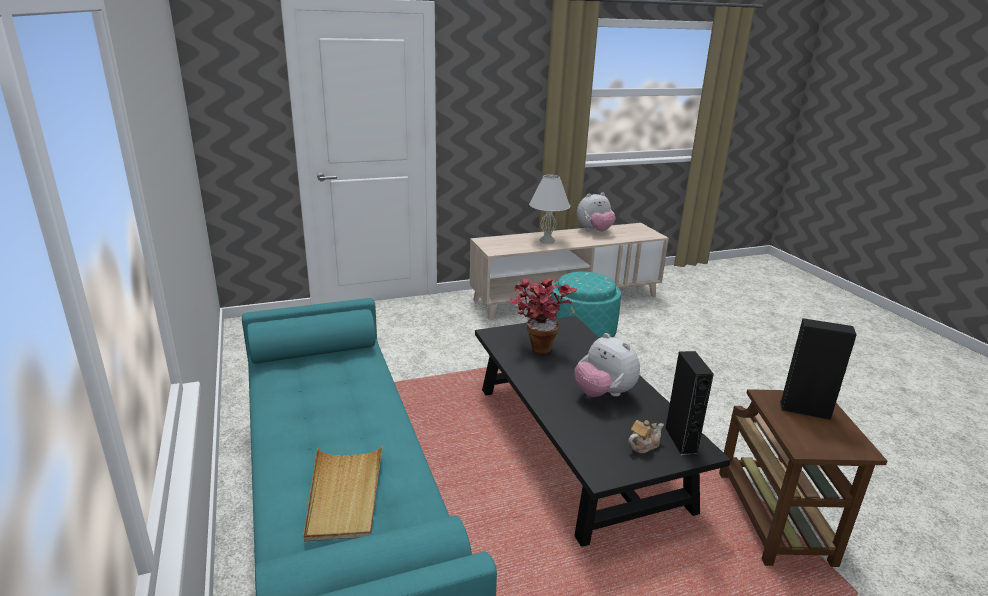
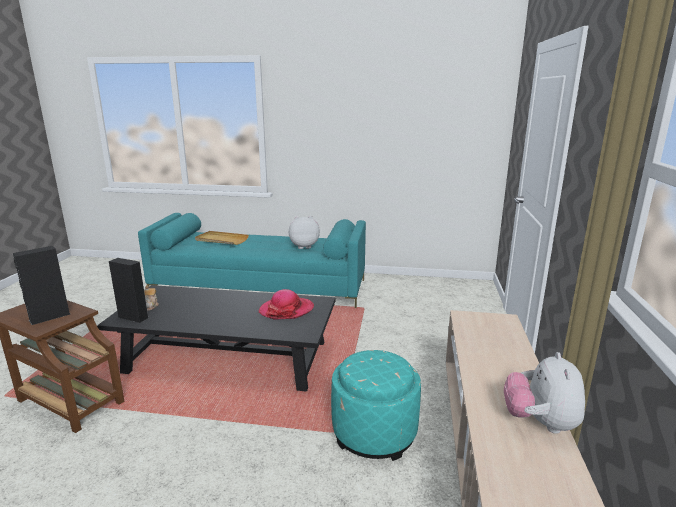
camera: 120 degrees right, 5 degrees down
(537, 346) = (286, 310): potted plant -> hat
(546, 240) = (497, 359): white table lamp -> none
(604, 394) = (204, 312): plush toy -> plush toy (304, 246)

